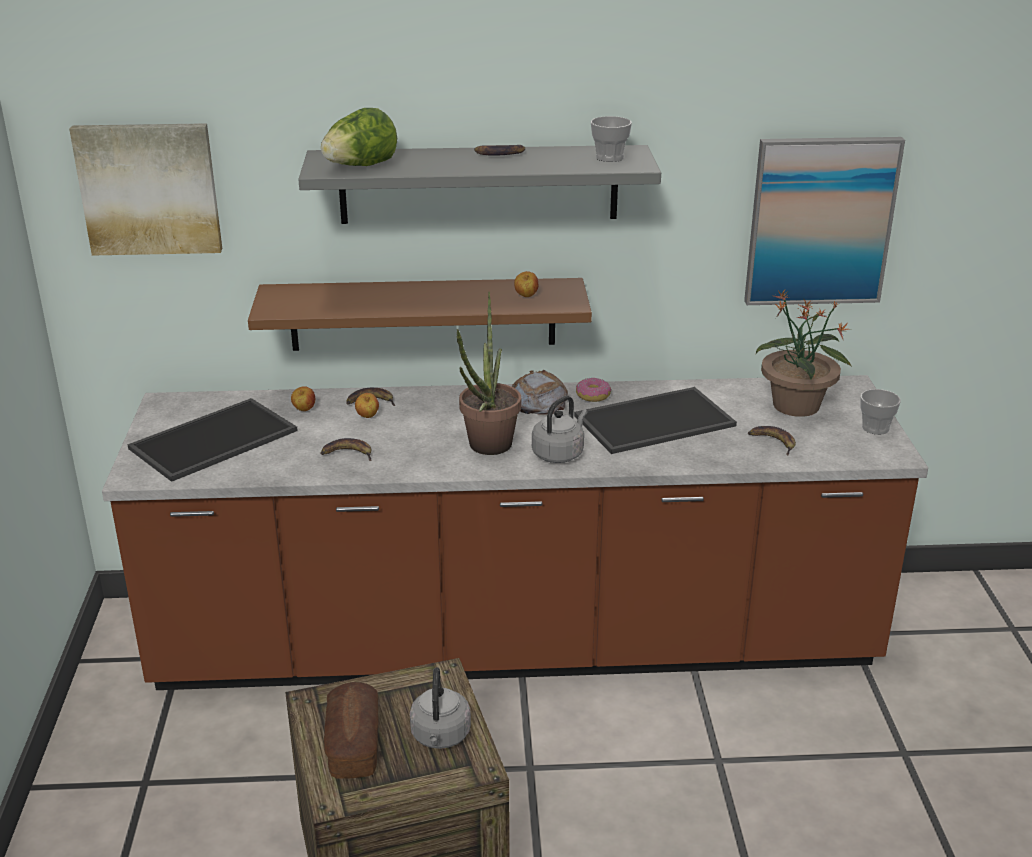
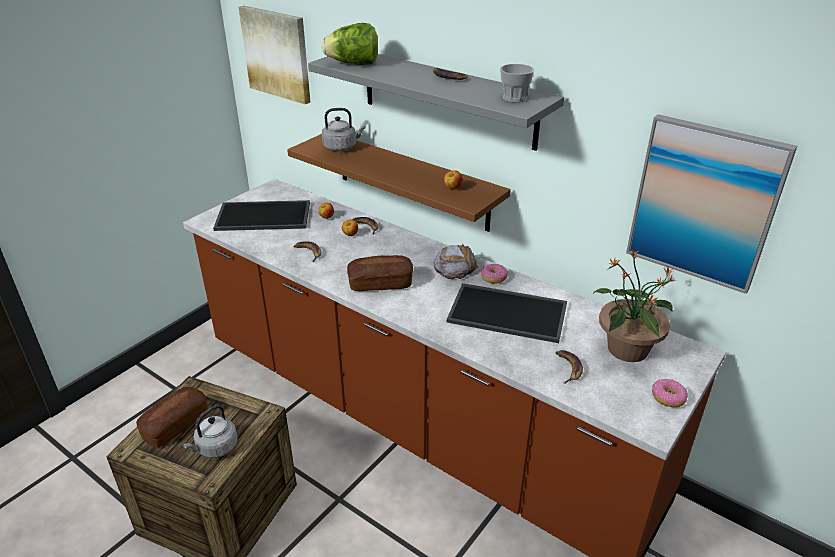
camera: 40 degrees right, 5 degrees up
(486, 449) = (380, 284): potted plant -> bread
(559, 453) = (416, 306): grey kettle -> grey kettle (342, 147)
(875, 428) = (668, 397): cup -> donut

